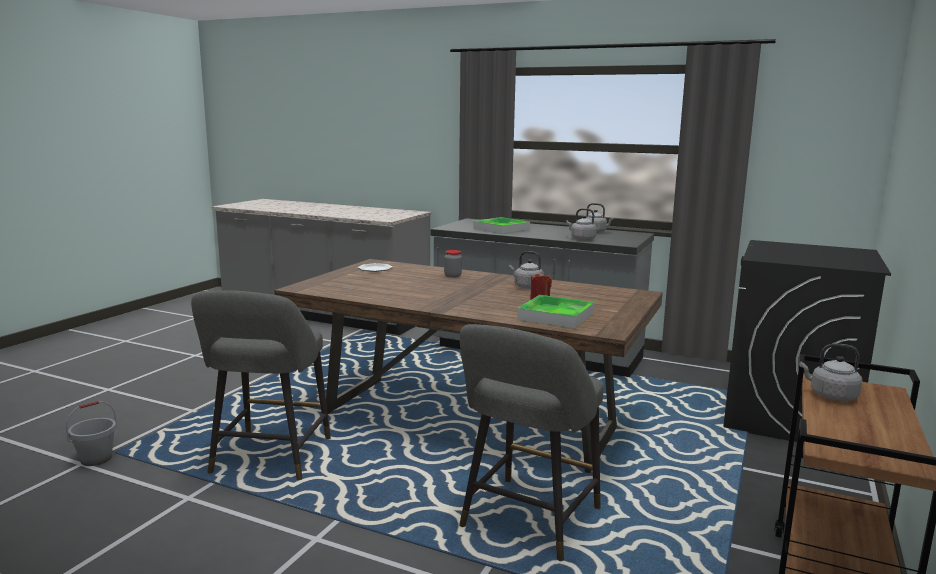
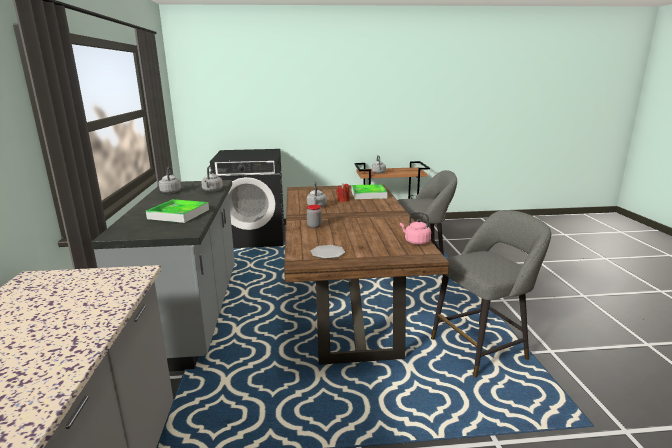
camera: 120 degrees left, 5 degrees up
(96, 459) = (611, 429): grey bucket -> none
(336, 292) = (415, 242): none -> pink kettle

